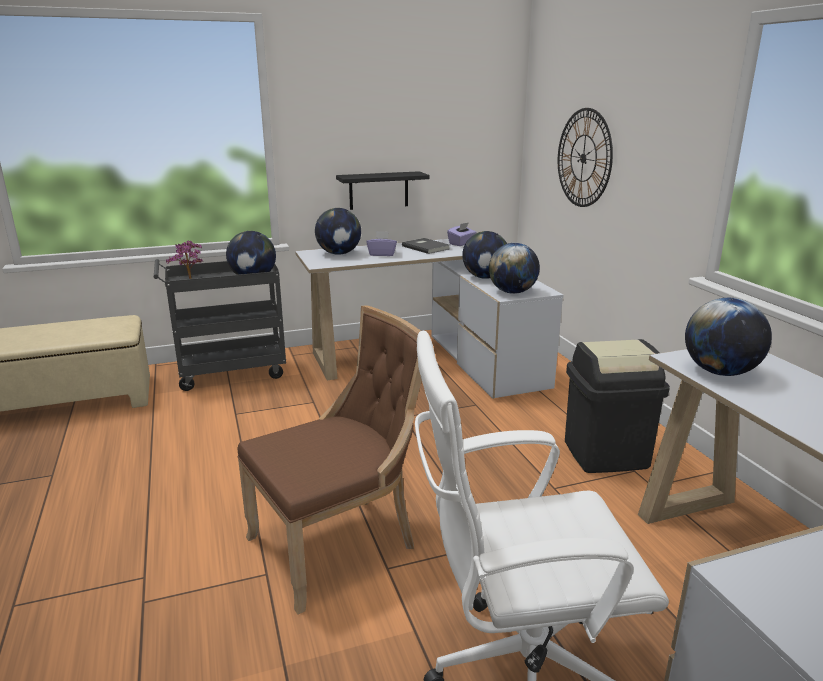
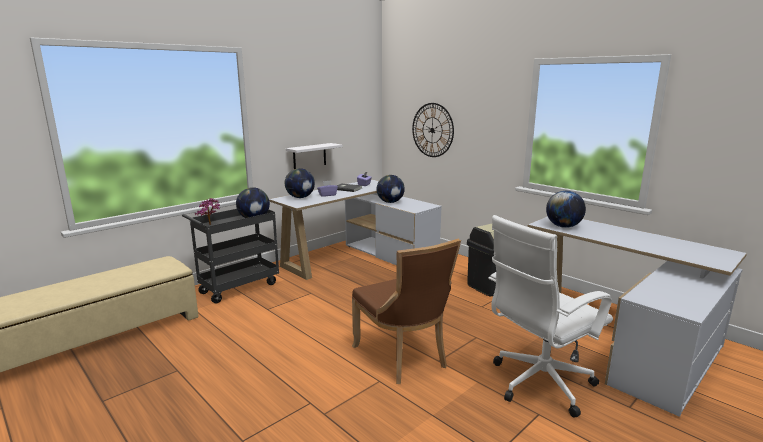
camera: 25 degrees left, 5 degrees down
(339, 544) = (403, 357): brown chair -> brown chair turned 120 degrees clockwise
(378, 190) = (309, 156): black shelf -> white shelf
(512, 292) = (415, 208): globe -> none

